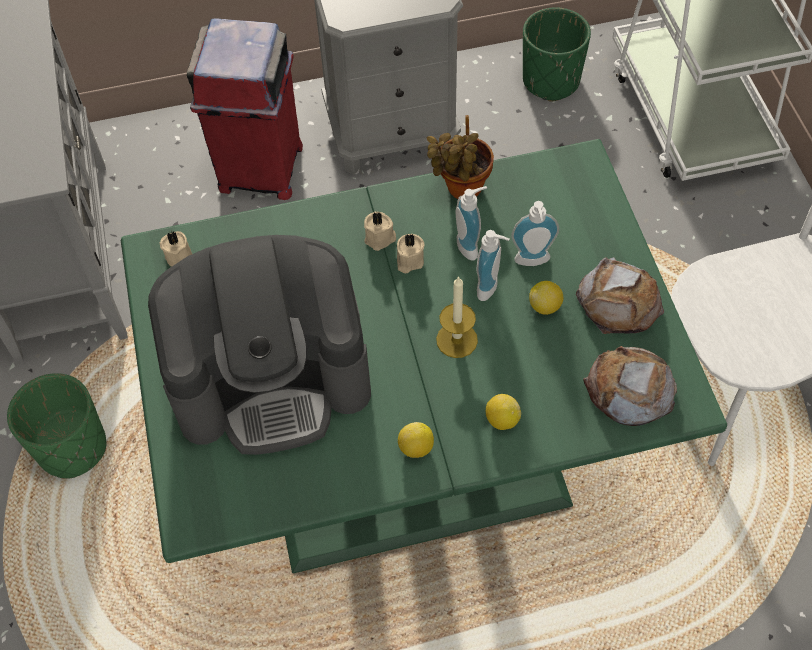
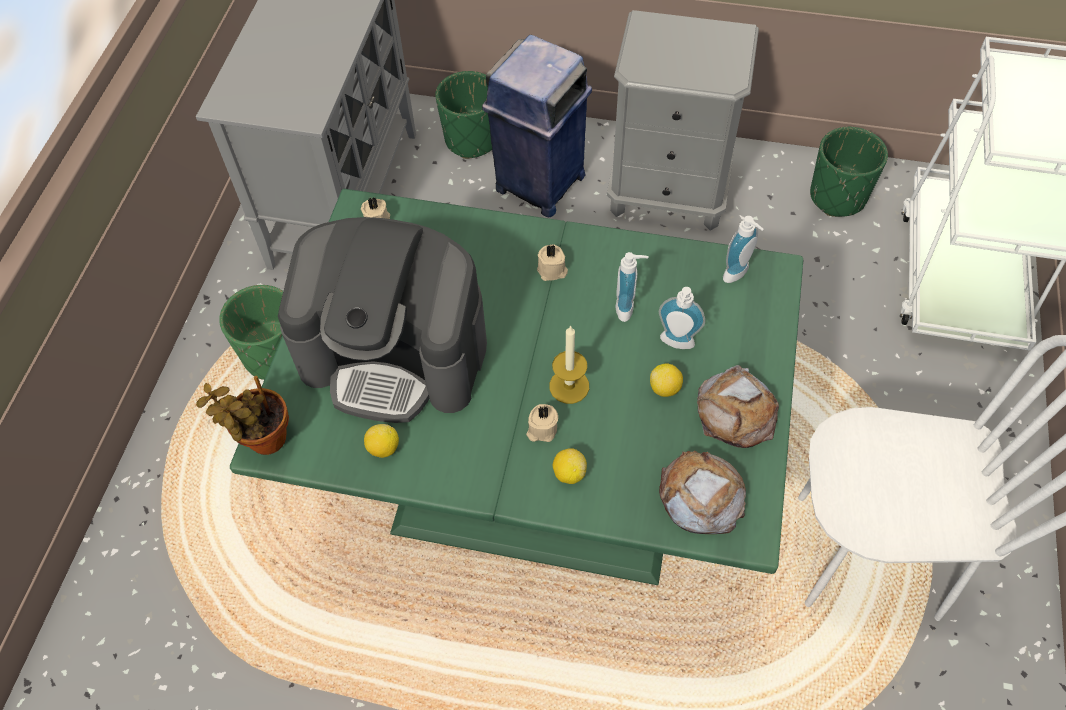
camera: 25 degrees right, 0 degrees up
(167, 150) = (471, 140): none -> green planter
(260, 170) = (539, 184): red trash can -> blue trash can
(409, 261) = (566, 300): beige candle -> beige candle (541, 429)
(416, 448) = (481, 466): lemon -> lemon (383, 448)
(461, 190) = (647, 255): potted plant -> potted plant (263, 440)
(491, 288) = (625, 352): soap dispenser -> soap dispenser (738, 275)

